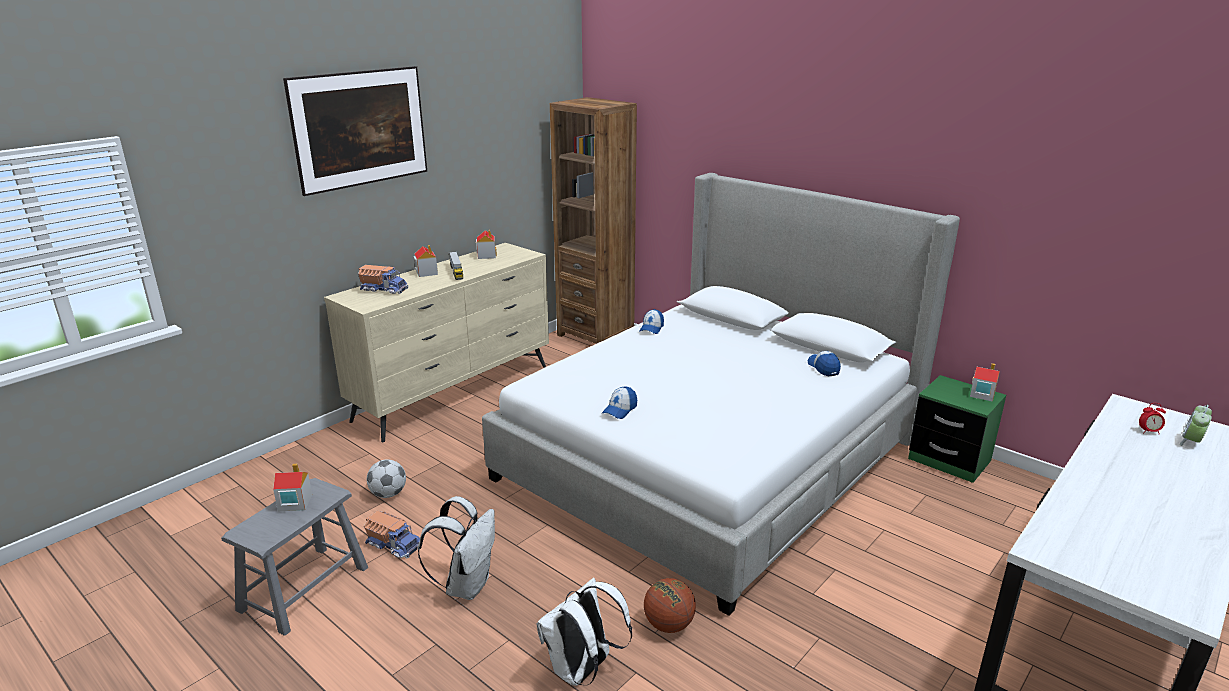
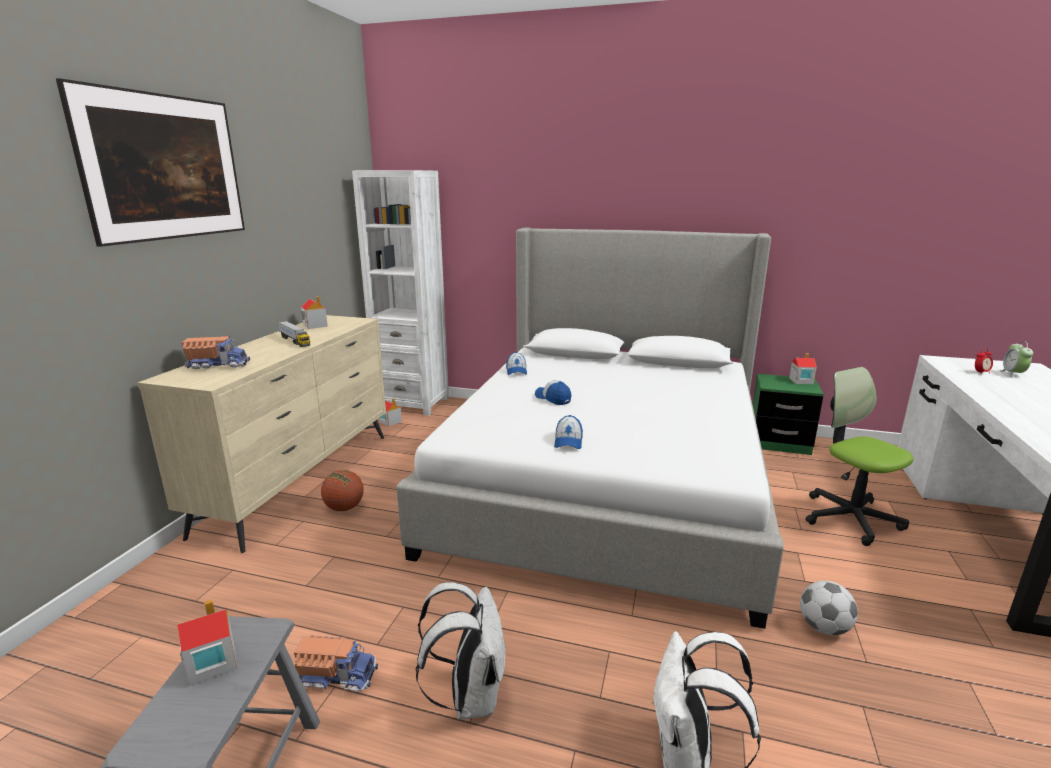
camera: 25 degrees left, 5 degrees down
(388, 494) = (289, 612): football -> football (824, 628)
(426, 272) = (259, 345): toy house -> toy house (390, 421)
(595, 335) = (412, 403): brown bookcase -> white bookcase
(668, 625) = (721, 660): basketball -> basketball (344, 508)
(823, 368) = (694, 377): cap -> cap (553, 398)
(934, 556) = (850, 518): none -> office chair

